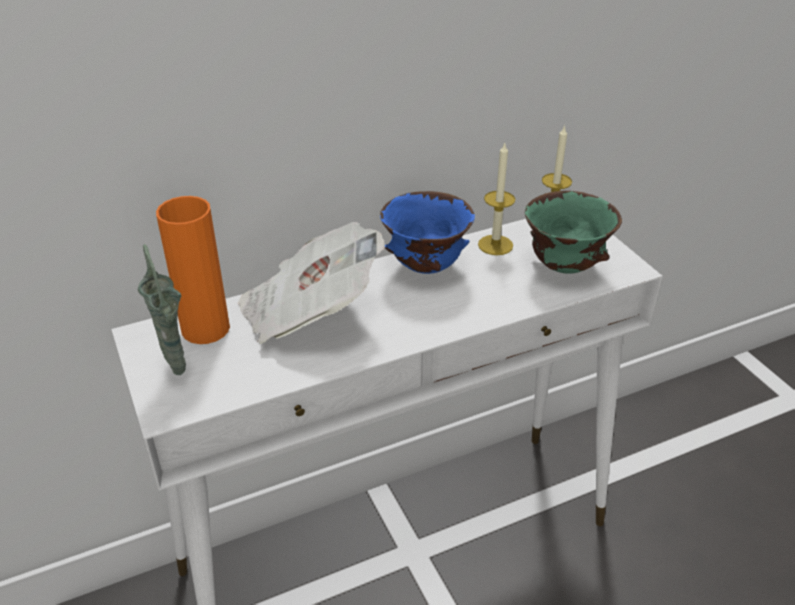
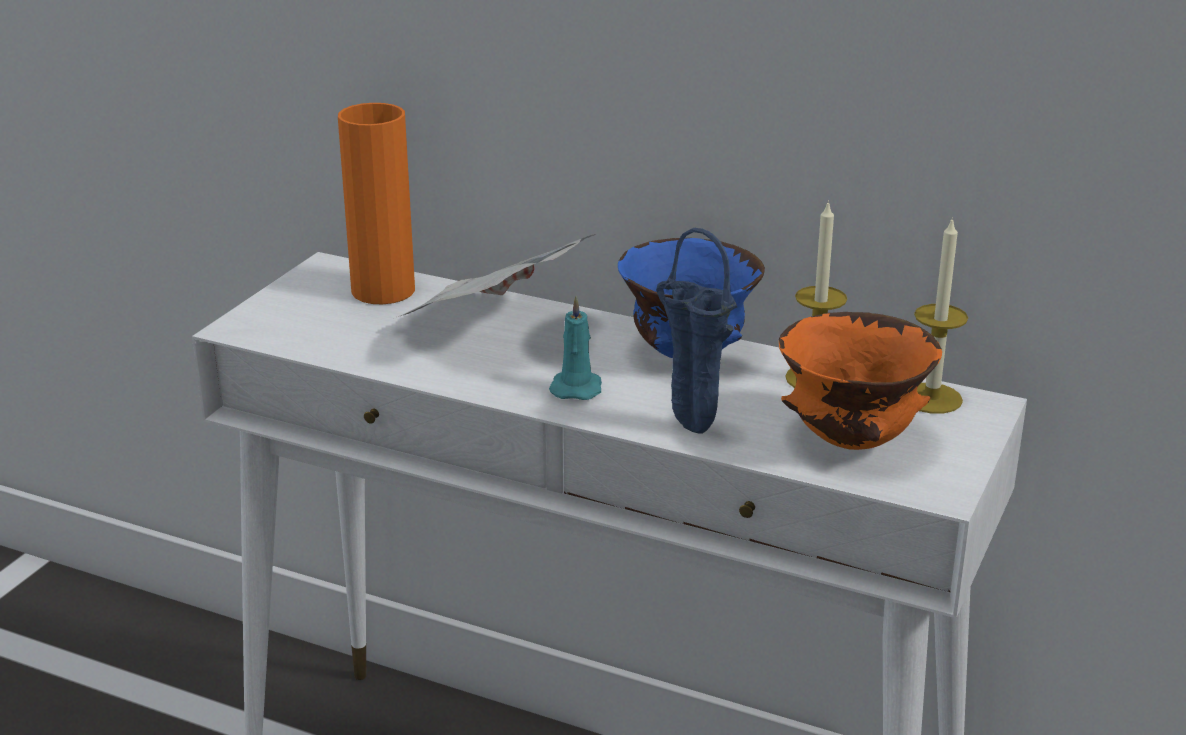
camera: 50 degrees right, 10 degrees down
(178, 374) = (298, 309): green vase -> none
(414, 318) = (576, 387): none -> turquoise candle
(498, 305) = (688, 428): none -> blue vase
(563, 267) = (850, 440): green bowl -> orange bowl

